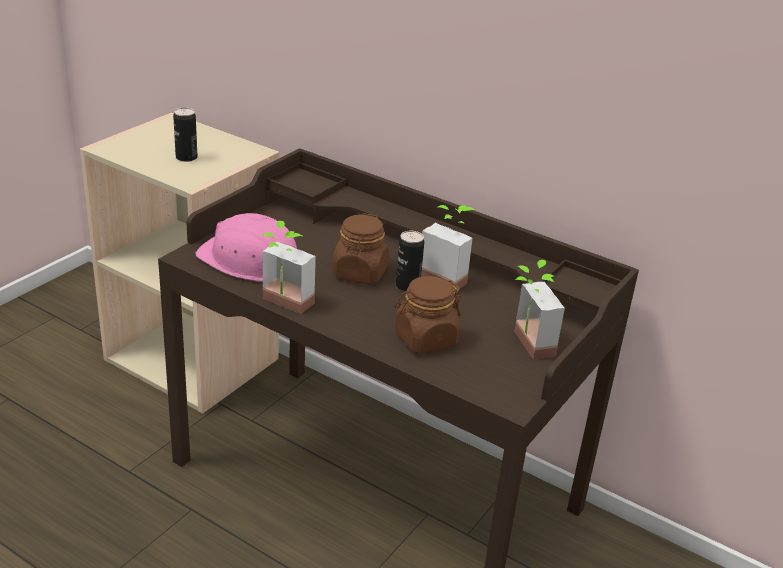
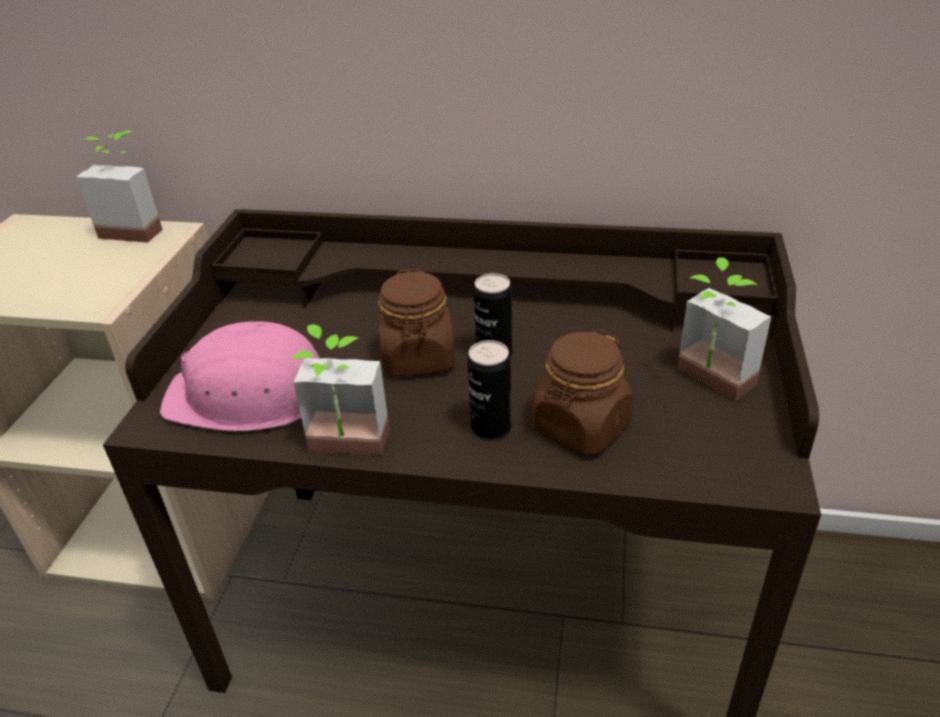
camera: 20 degrees left, 5 degrees up
(186, 157) = (71, 271): can -> can (491, 427)
(447, 276) = (532, 321): potted plant -> potted plant (137, 228)

